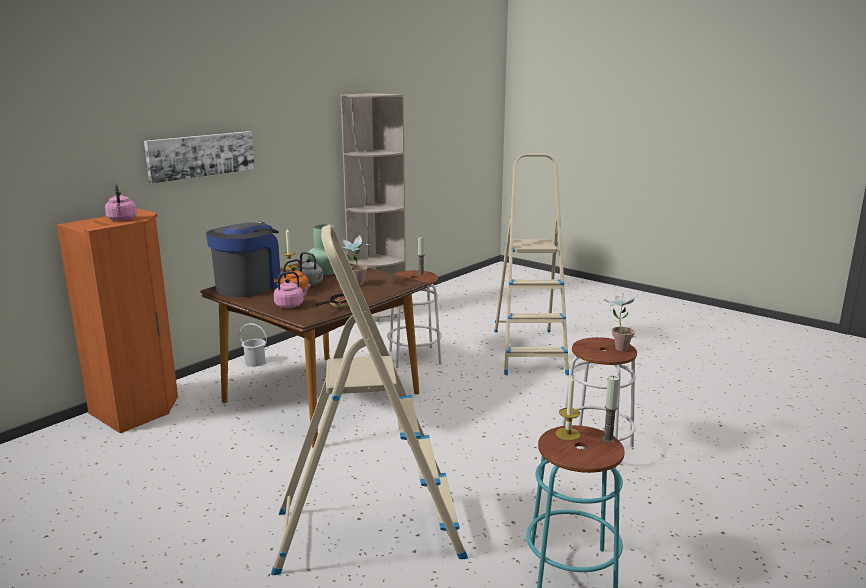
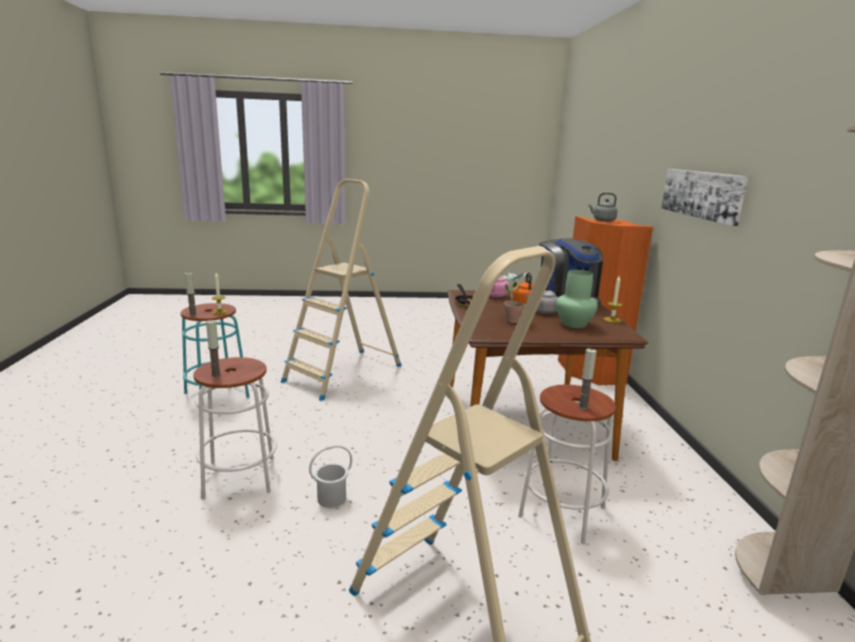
camera: 135 degrees right, 0 degrees up
(122, 219) = (602, 220): pink kettle -> grey kettle
(255, 362) = (645, 428): white bucket -> white bucket (331, 498)
(618, 347) = (216, 375): potted plant -> candle

